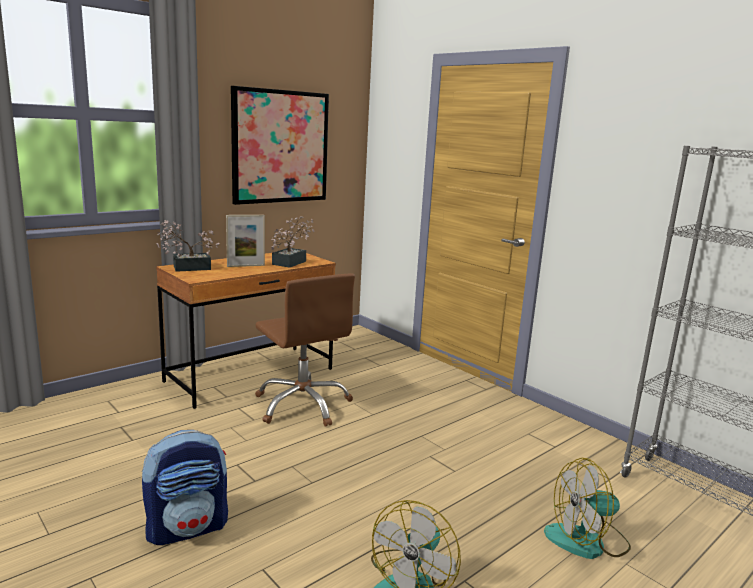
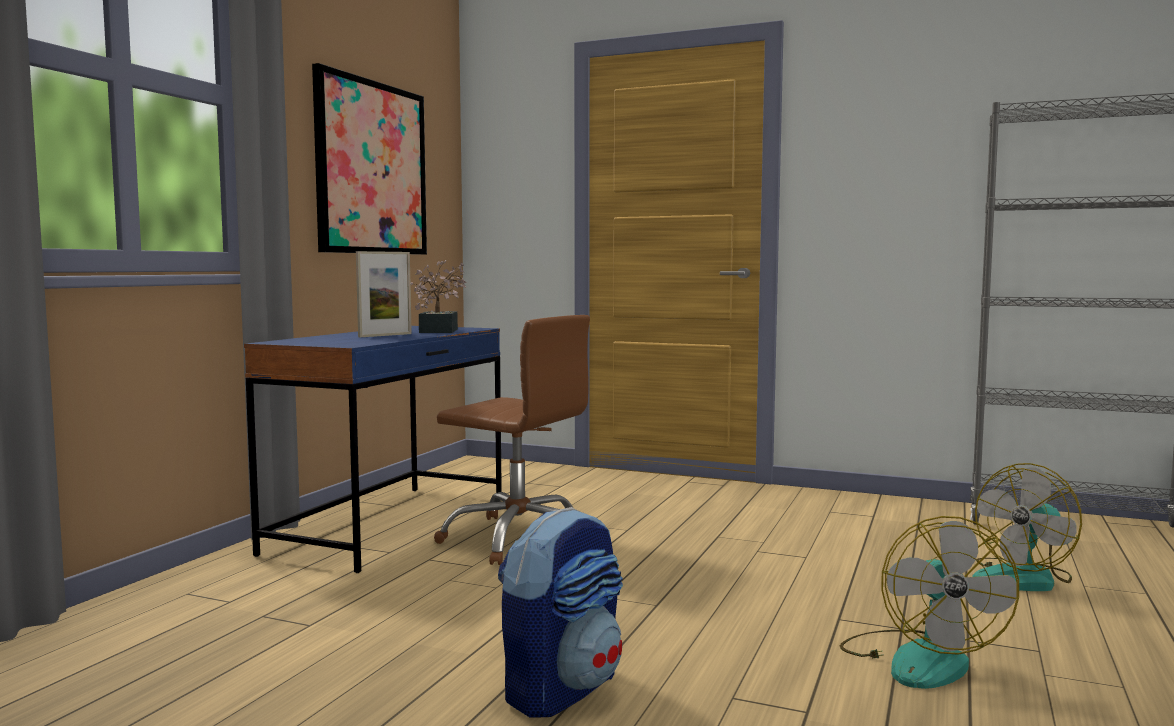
camera: 25 degrees left, 10 degrees down
(187, 268) = (301, 341): potted plant -> none
(251, 375) = (391, 525): brown desk -> blue desk

